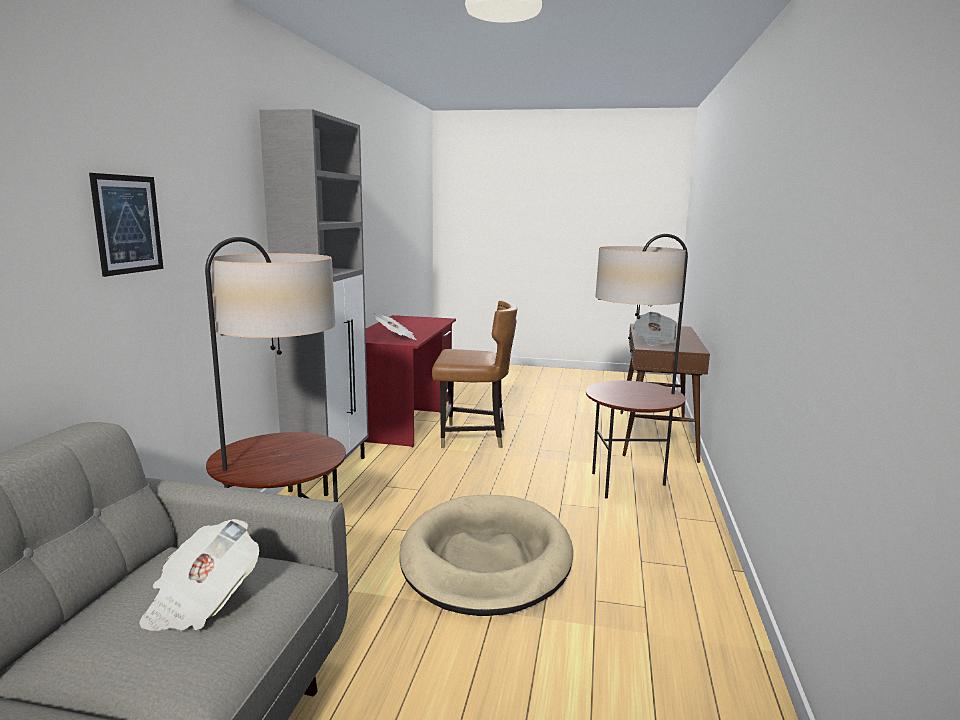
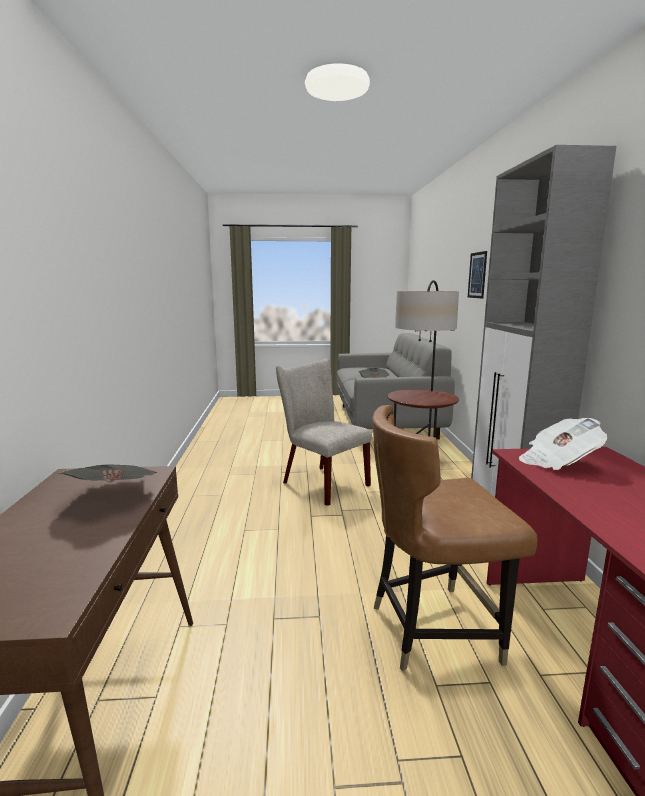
camera: 165 degrees right, 0 degrees up
(486, 559) = (321, 482): beige dog bed -> beige chair
(627, 485) = (206, 563): floor lamp -> none

